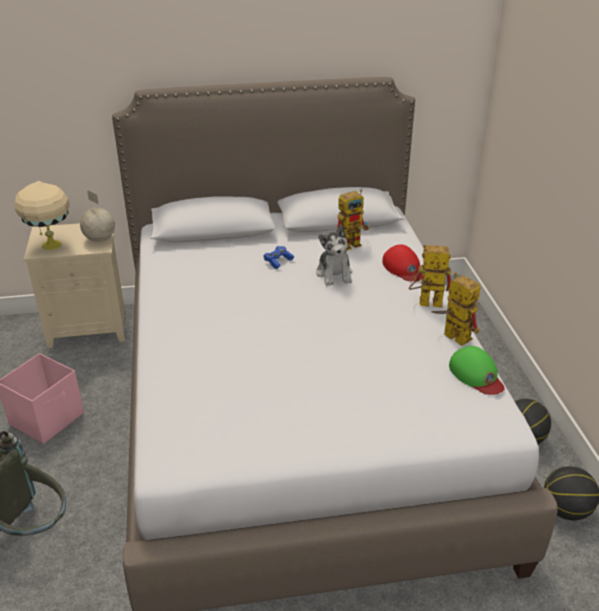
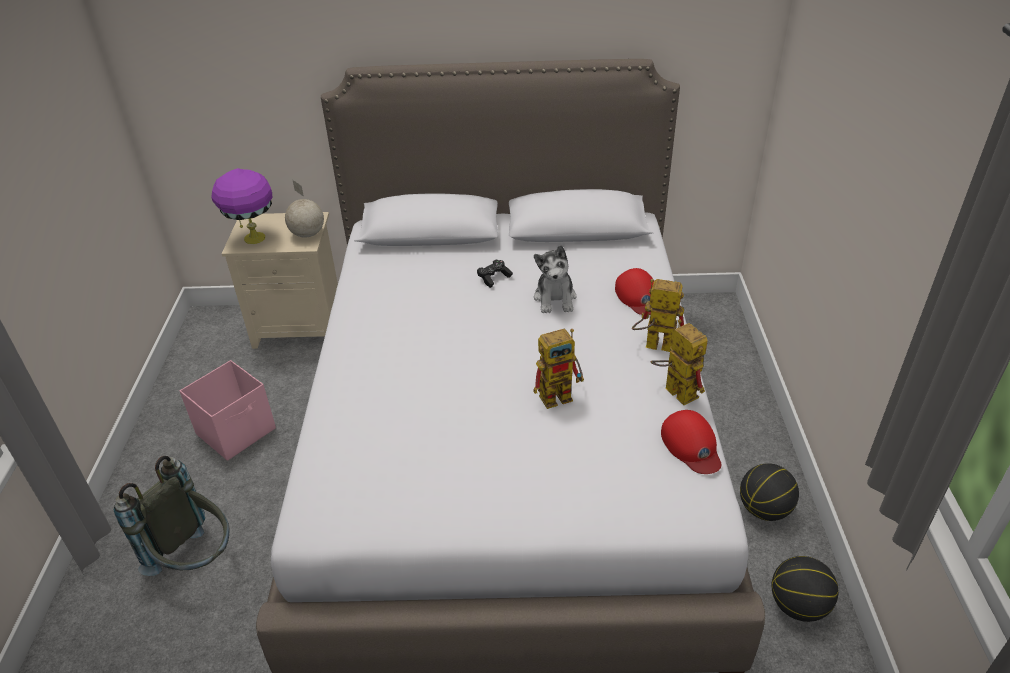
camera: 10 degrees right, 5 degrees up
(50, 245) = (253, 238): beige table lamp -> purple table lamp
(278, 261) = (494, 278): blue game controller -> black game controller
(352, 243) = (586, 259): toy robot -> toy robot (561, 394)
(476, 375) = (691, 445): green cap -> red cap

